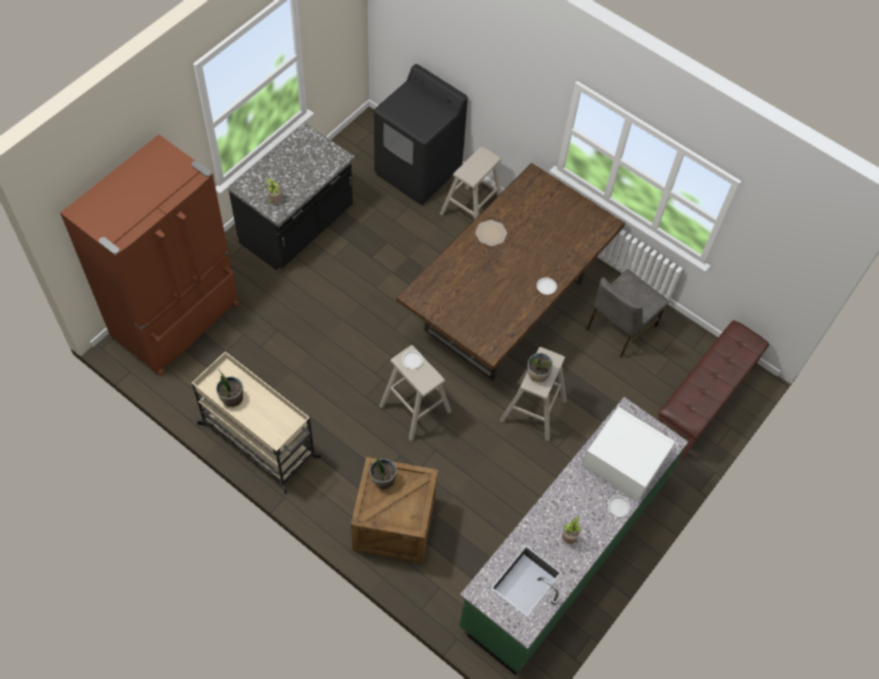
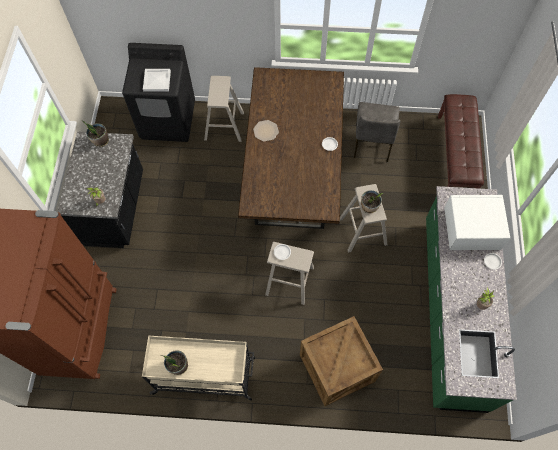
camera: 30 degrees left, 5 degrees up
(383, 480) = (324, 349): potted plant -> potted plant (100, 141)
(416, 118) = (157, 81): none -> white tray

